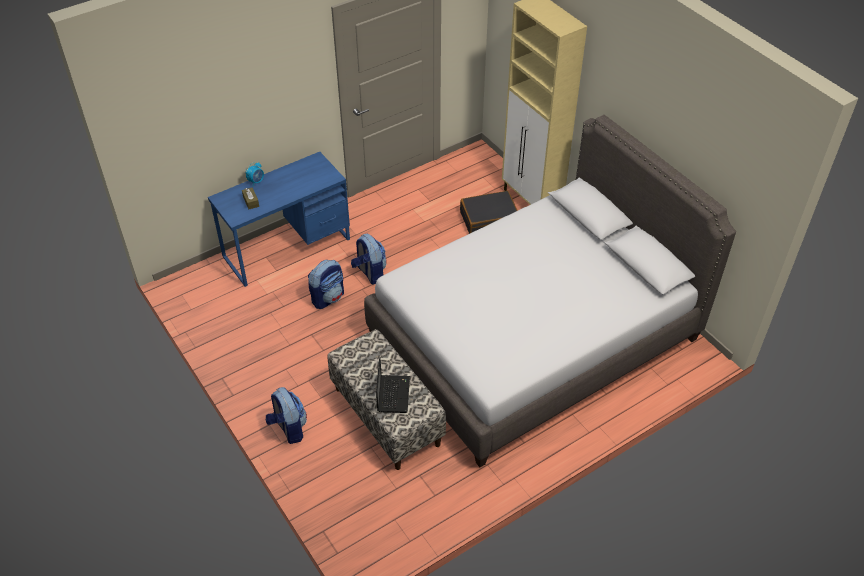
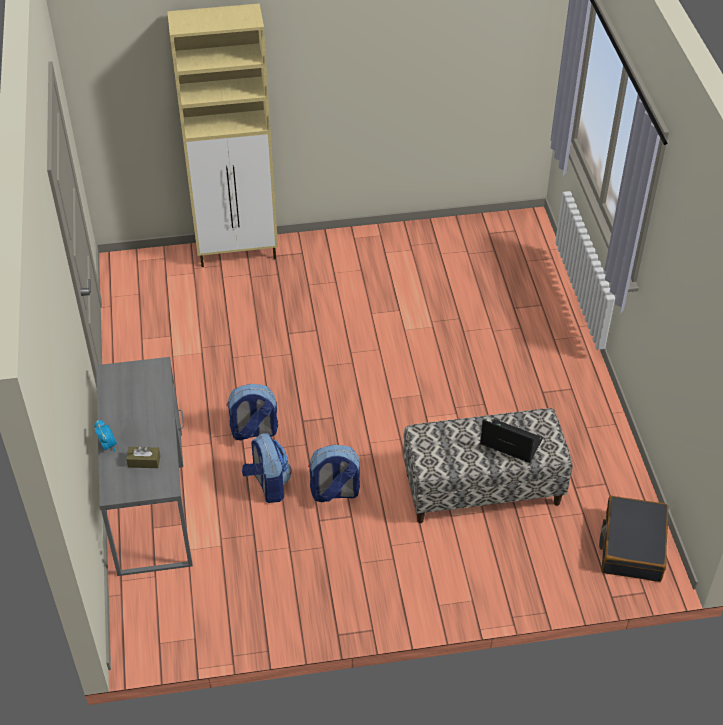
camera: 65 degrees left, 0 degrees up
(287, 247) = (151, 500): blue desk -> grey desk
(288, 428) = (454, 587): backpack -> backpack (334, 492)
(489, 220) = (240, 297): black suitcase -> black suitcase (632, 546)
(533, 336) = (437, 328): grey bed -> none

